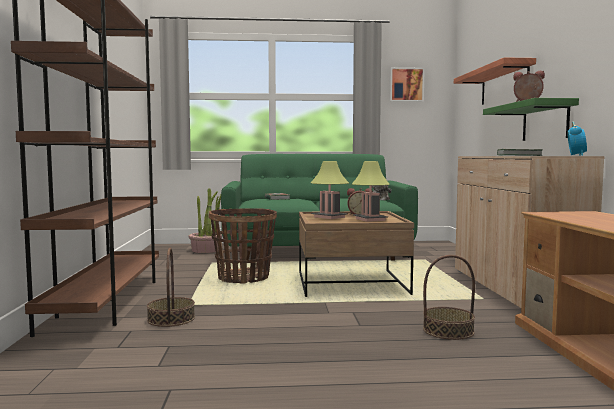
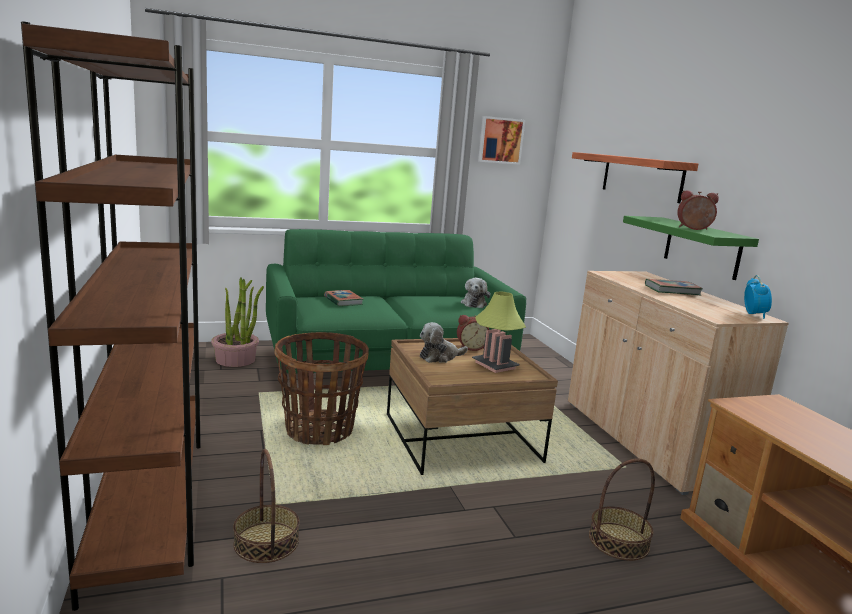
camera: 15 degrees left, 10 degrees up
(329, 217) = (440, 357): table lamp -> plush toy

